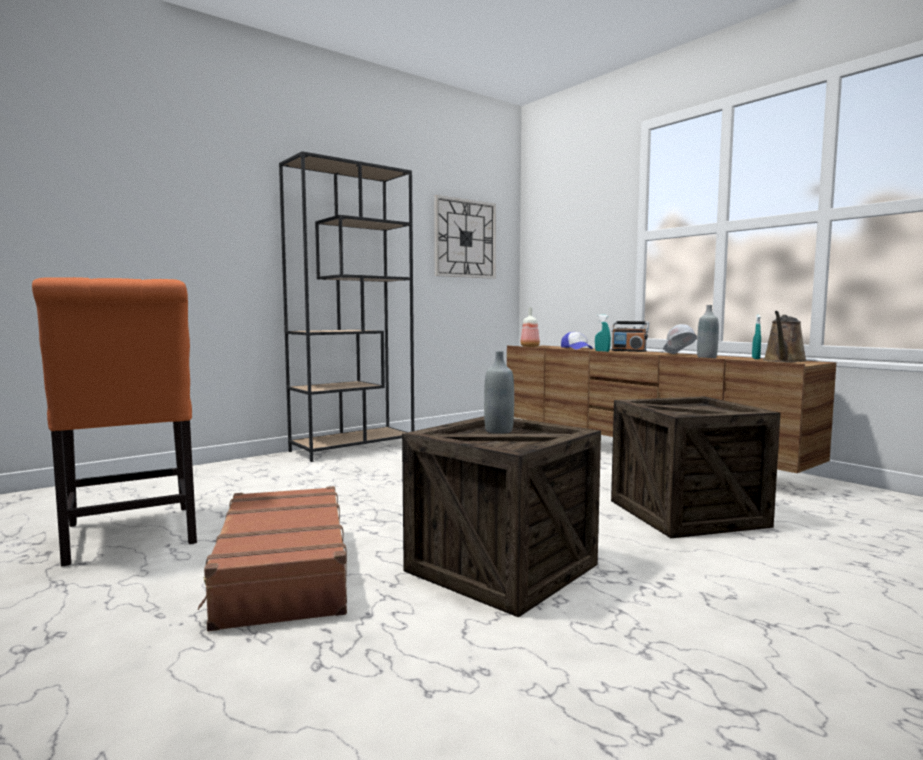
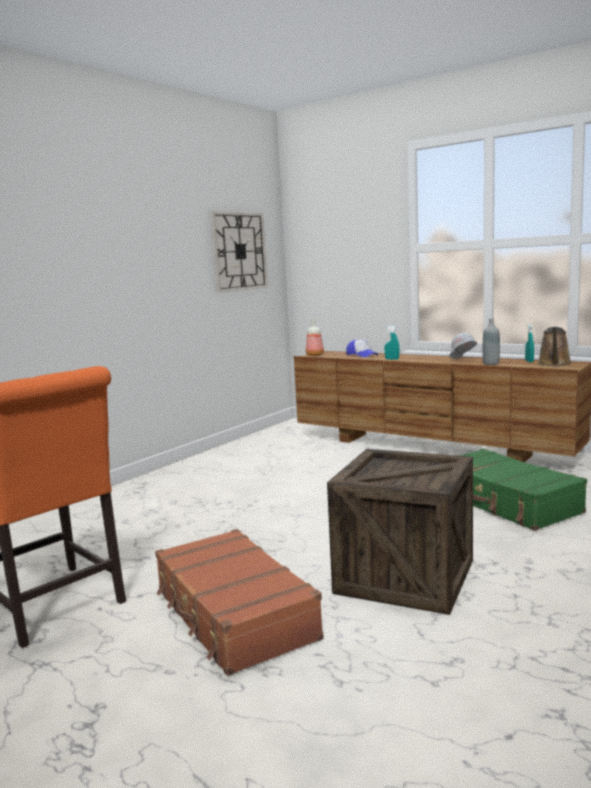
camera: 15 degrees left, 5 degrees up
(353, 448) = (168, 475): bookcase -> none
(498, 431) = (389, 465): grey bottle -> none
(629, 351) = (413, 356): radio -> none
(687, 513) = (505, 502): crate -> green suitcase

